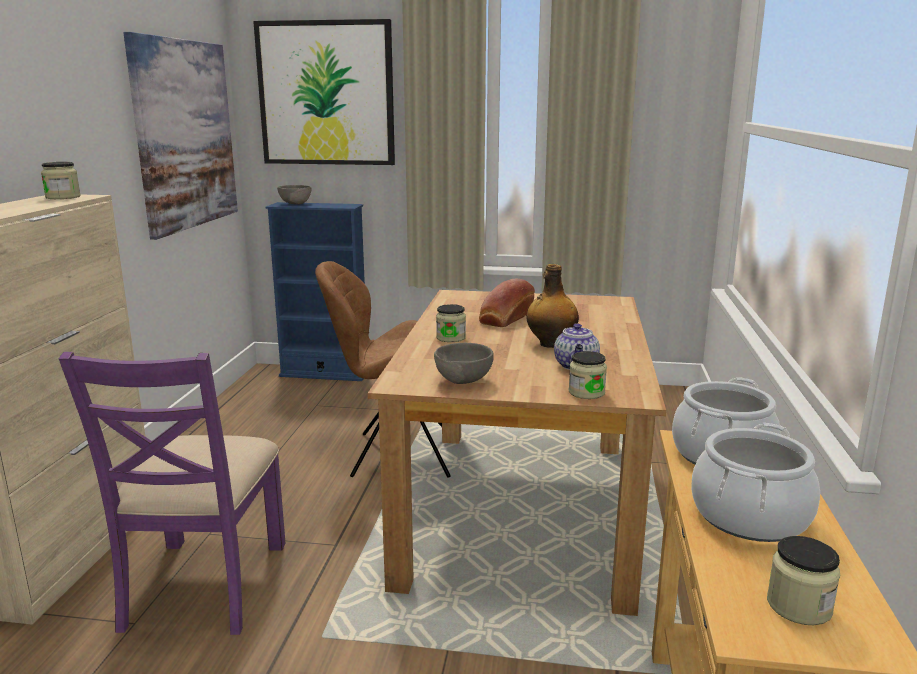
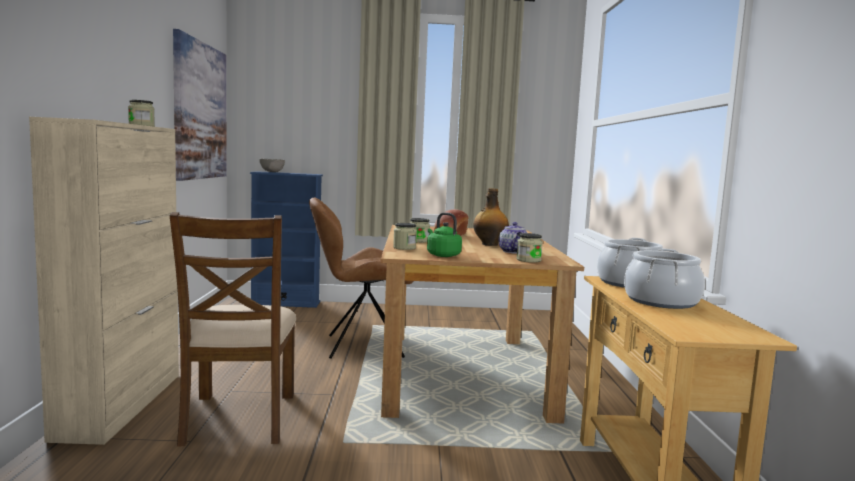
camera: 10 degrees left, 10 degrees down
(203, 585) = (238, 418): purple chair -> brown chair
(326, 94) = (299, 95): picture -> none
(462, 380) = (442, 255): grey bowl -> green kettle
(799, 606) = (711, 327): jar -> jar (404, 248)

